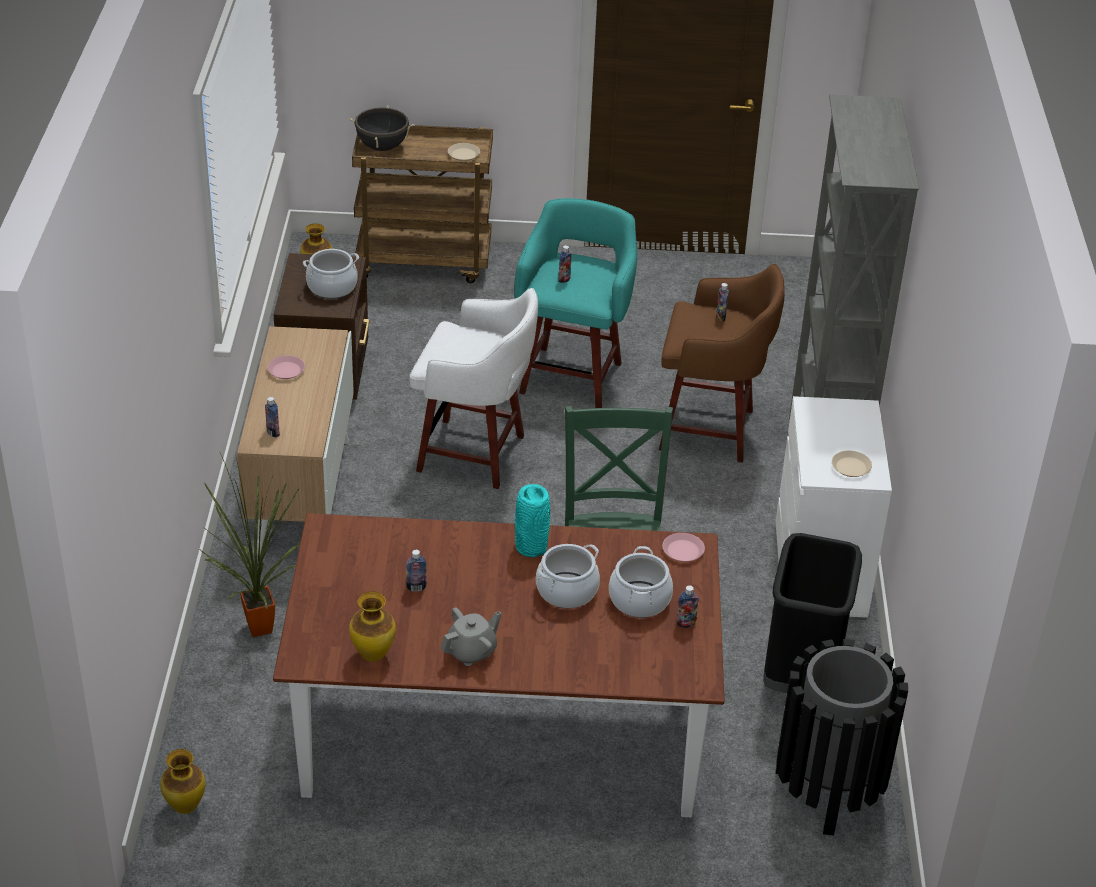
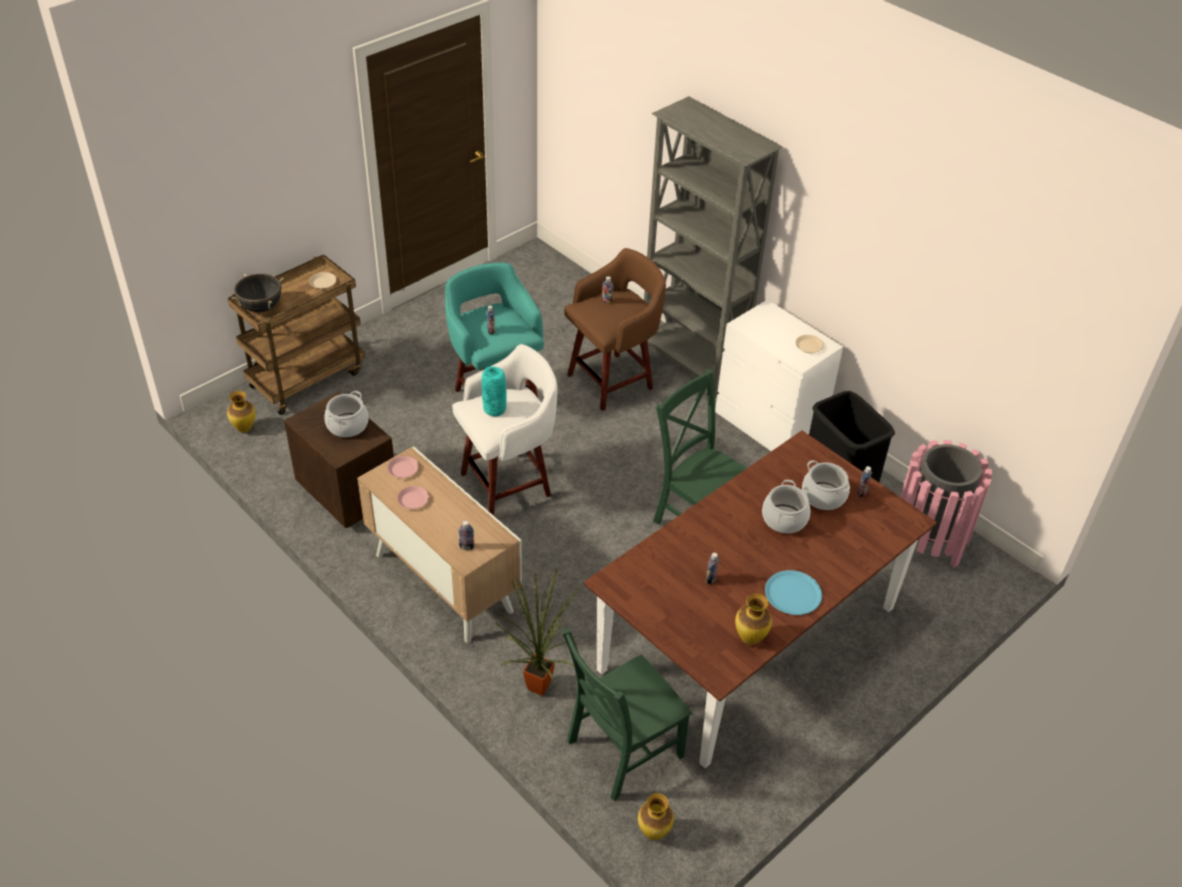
camera: 45 degrees left, 5 degrees up
(252, 727) = (620, 751): none -> green chair
(471, 652) = (793, 593): grey teapot -> blue plate
(531, 548) = (731, 508): turquoise vase -> turquoise vase (495, 410)
(683, 550) = (802, 452): pink plate -> pink plate (403, 469)
(828, 791) = (927, 543): black trash can -> pink trash can

